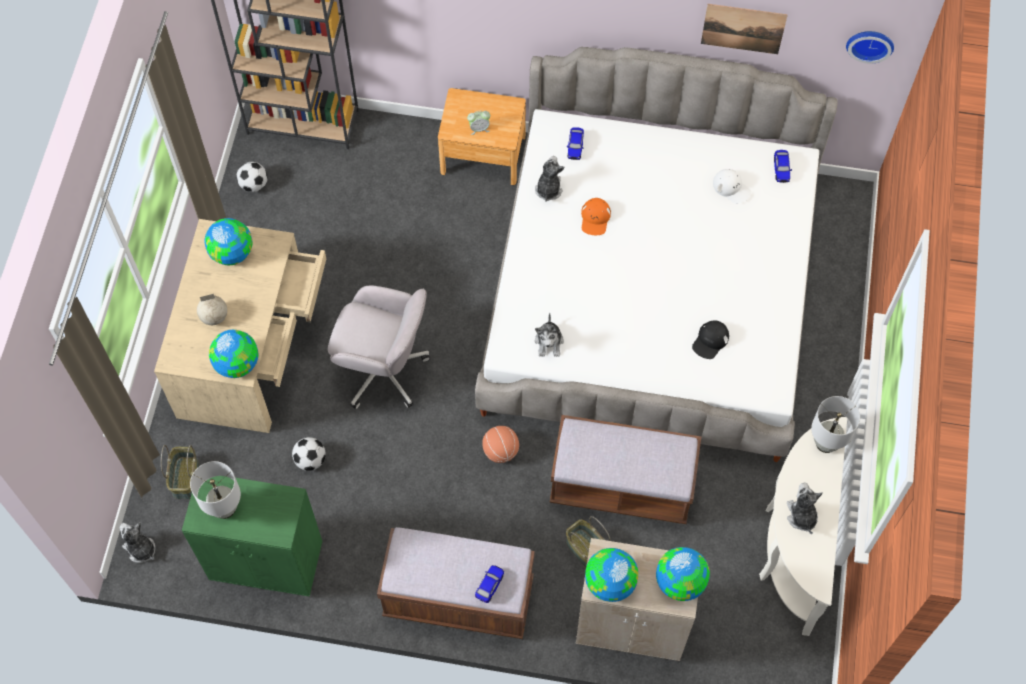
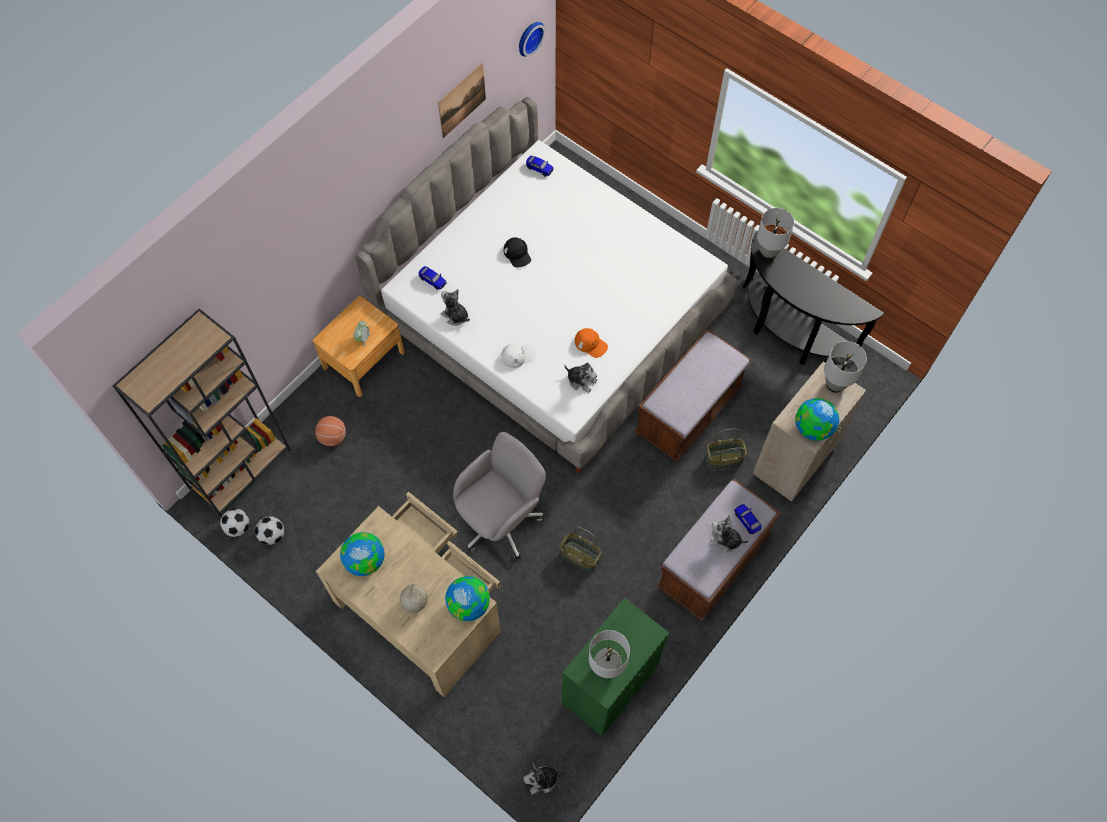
camera: 60 degrees left, 0 degrees up
(186, 478) = (502, 714): basket -> basket (580, 556)
(310, 460) = (542, 611): football -> football (238, 527)
(501, 451) = (615, 475): basketball -> basketball (333, 437)
(595, 218) = (500, 299): orange cap -> orange cap (591, 344)
(680, 581) = (835, 384): globe -> white table lamp
(710, 341) = (643, 281): black cap -> black cap (517, 254)
(731, 188) = (533, 204): white cap -> white cap (518, 355)
(792, 546) = (789, 333): white console table -> black console table
(801, 515) = (812, 294): plush toy -> plush toy (725, 540)

